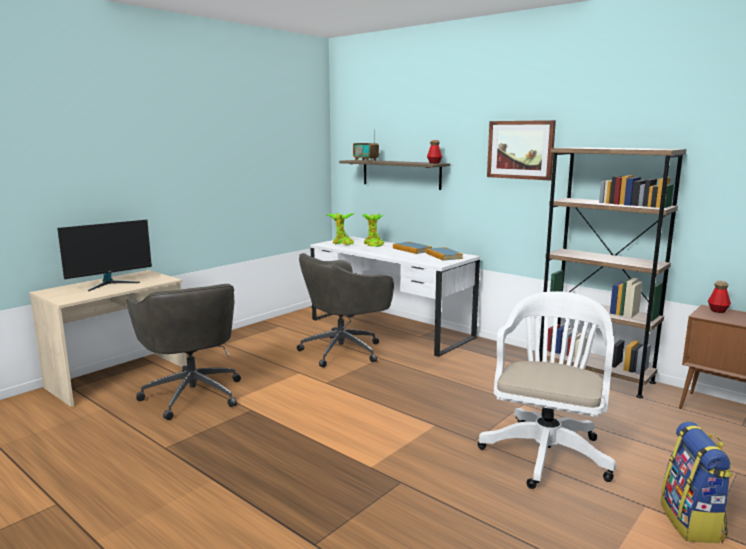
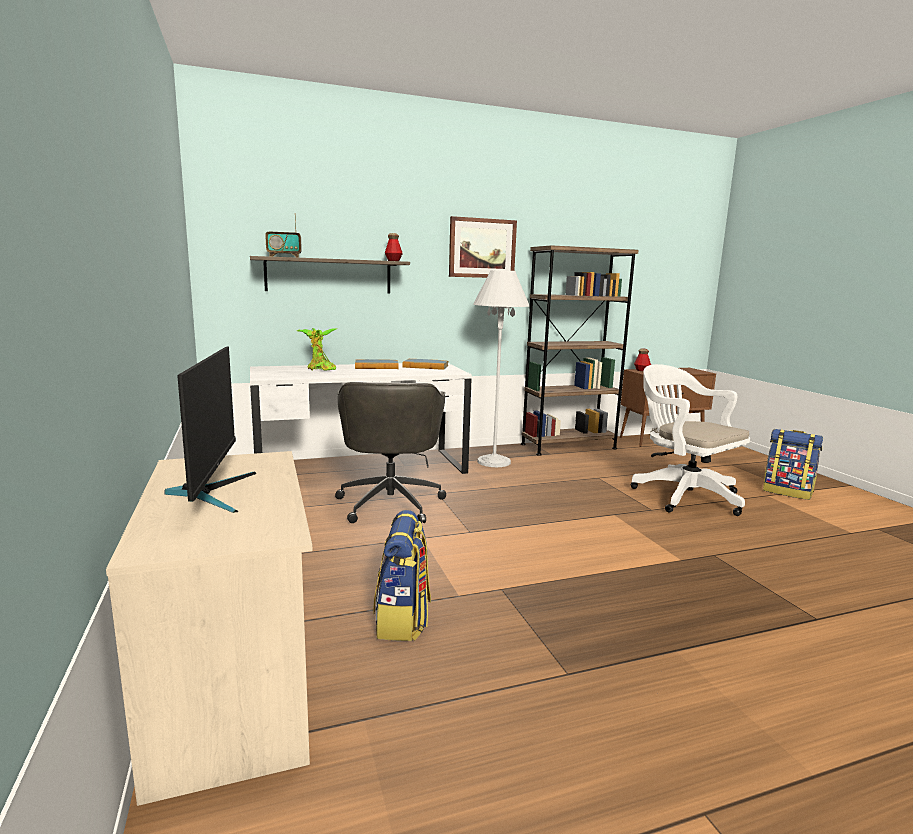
camera: 60 degrees left, 0 degrees up
(192, 394) = (403, 620): grey office chair -> backpack
(342, 243) = (282, 373): potted plant -> none
(483, 358) = (493, 461): none -> white floor lamp

